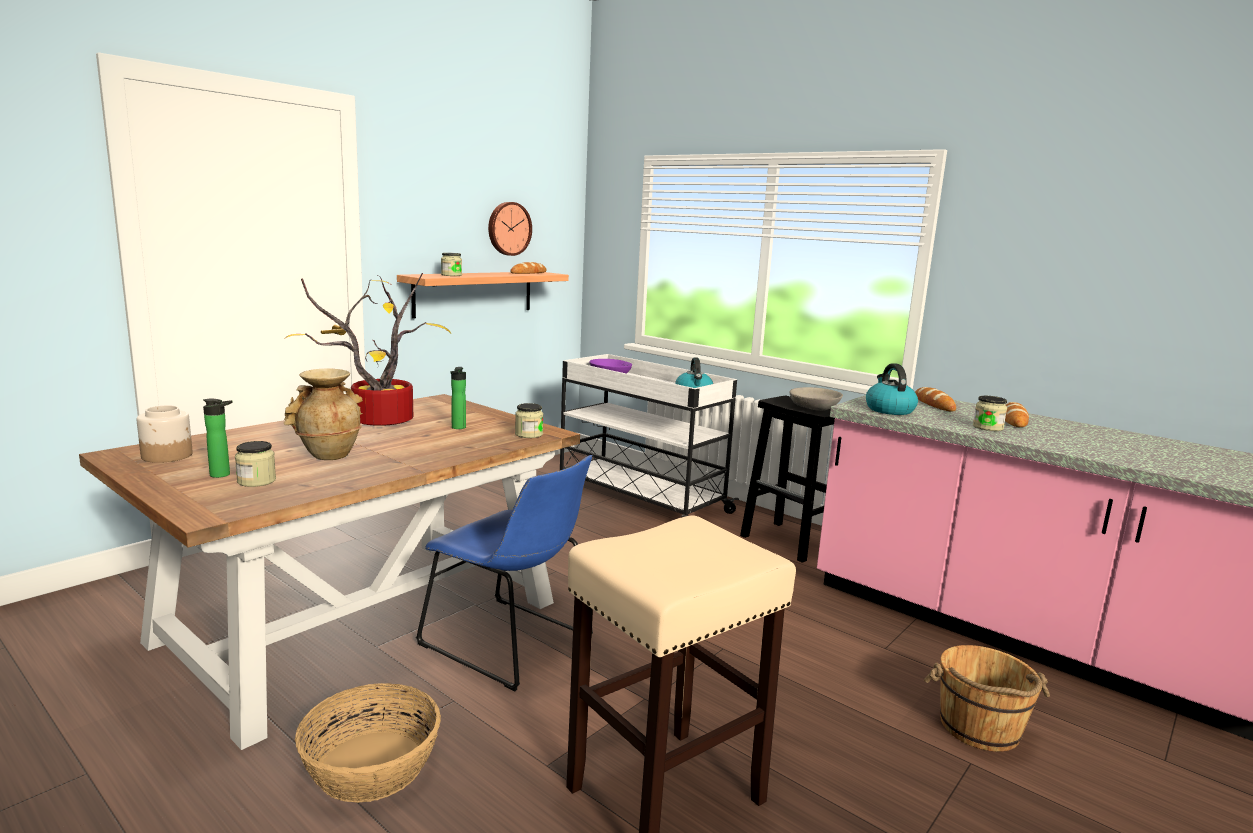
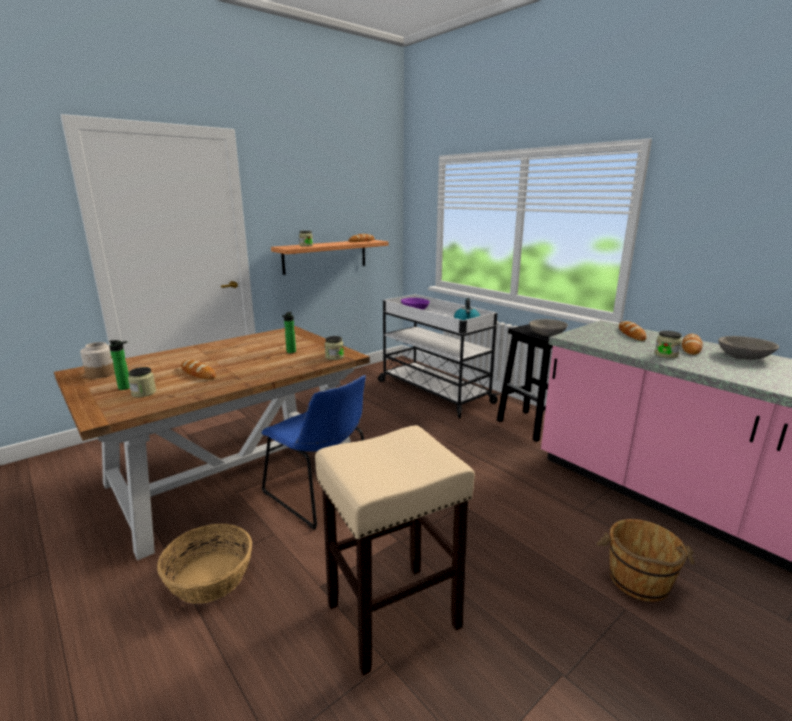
camera: 10 degrees right, 5 degrees up
(328, 455) = (198, 373): beige vase -> bread
(383, 419) = (246, 345): potted plant -> none
(508, 228) = (347, 211): wall clock -> none
(889, 410) = (592, 339): kettle -> none
(1079, 429) = (744, 356): none -> grey bowl

